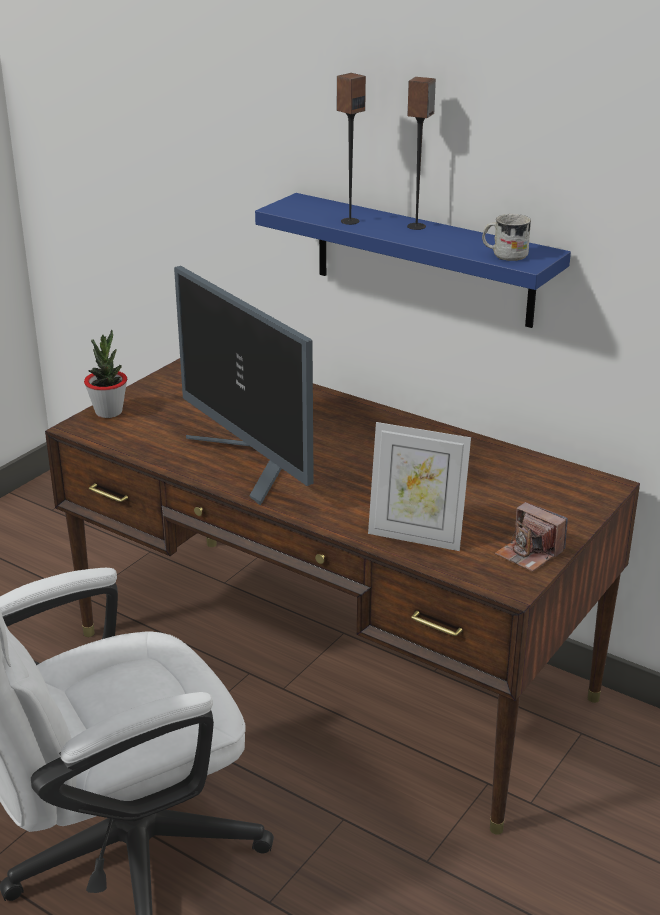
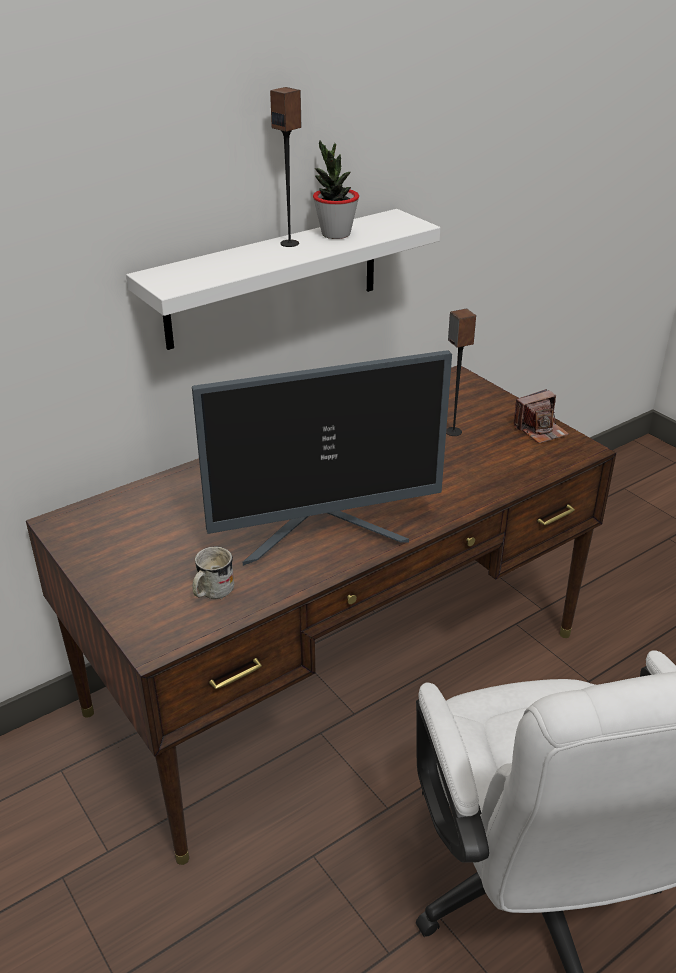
camera: 70 degrees left, 5 degrees up
(109, 412) = (134, 613): potted plant -> potted plant (335, 234)
(349, 221) = (247, 265): speaker -> speaker (453, 432)
(416, 537) = (498, 472): picture frame -> none
(423, 260) = (273, 278): blue shelf -> white shelf
(504, 255) = (390, 228): white mug -> white mug (211, 592)

